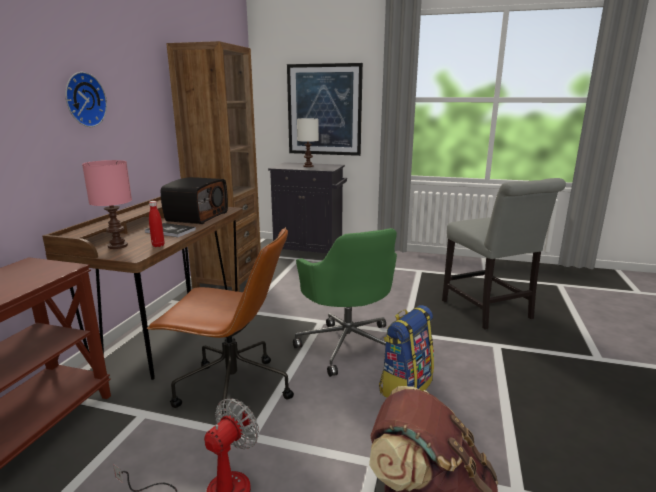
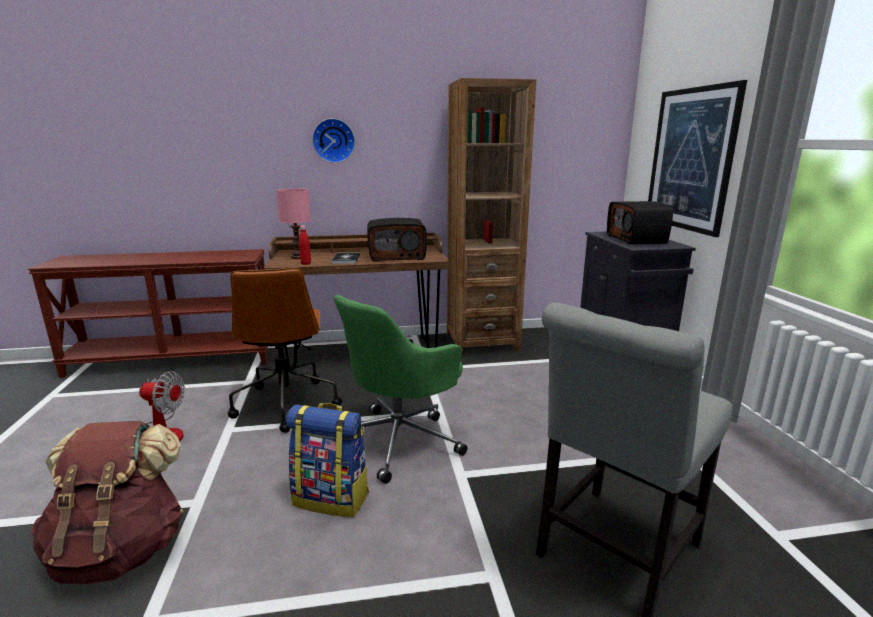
camera: 65 degrees right, 0 degrees up
(308, 166) = (637, 239): white table lamp -> radio

